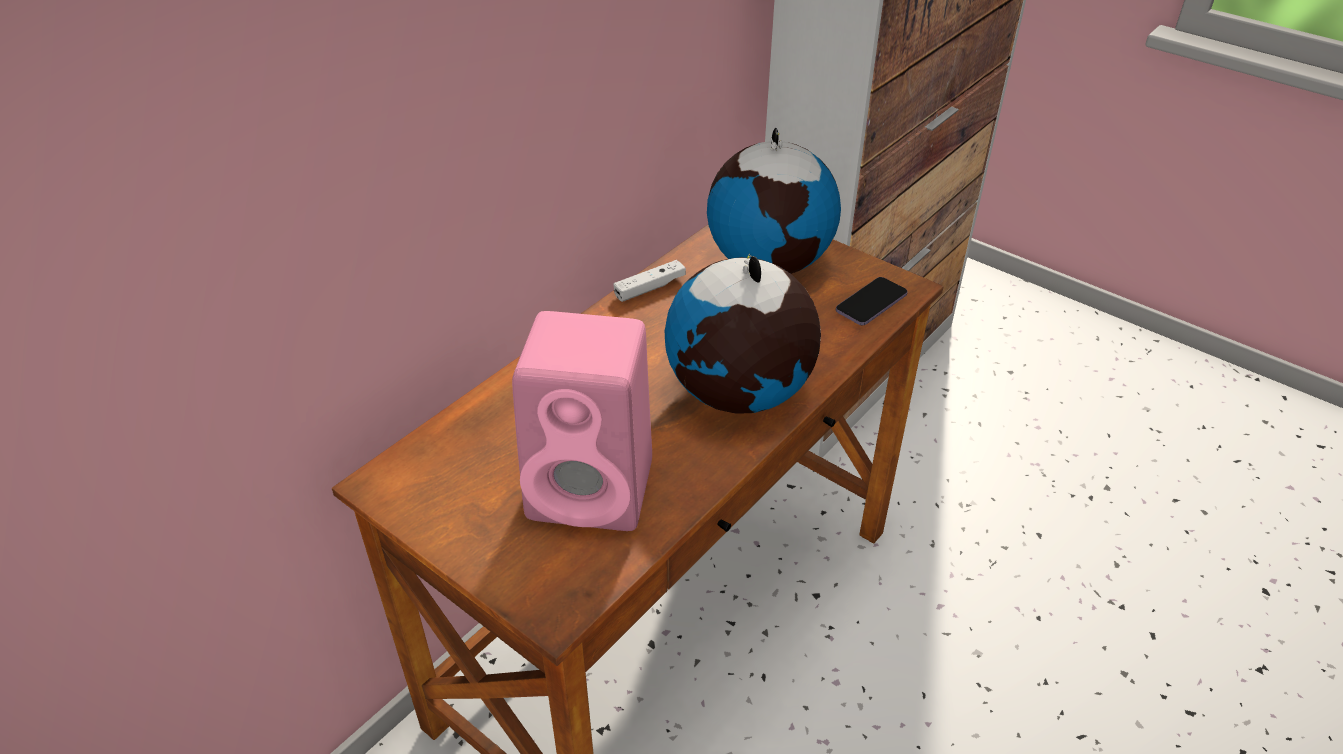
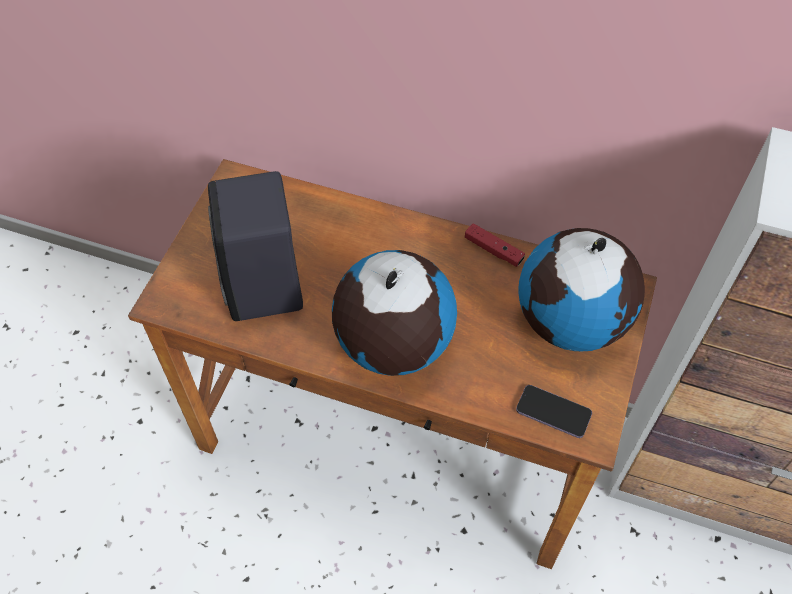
camera: 70 degrees right, 15 degrees up
(595, 489) = (265, 288): pink speaker -> black speaker
(650, 288) = (493, 250): white game controller -> red game controller

